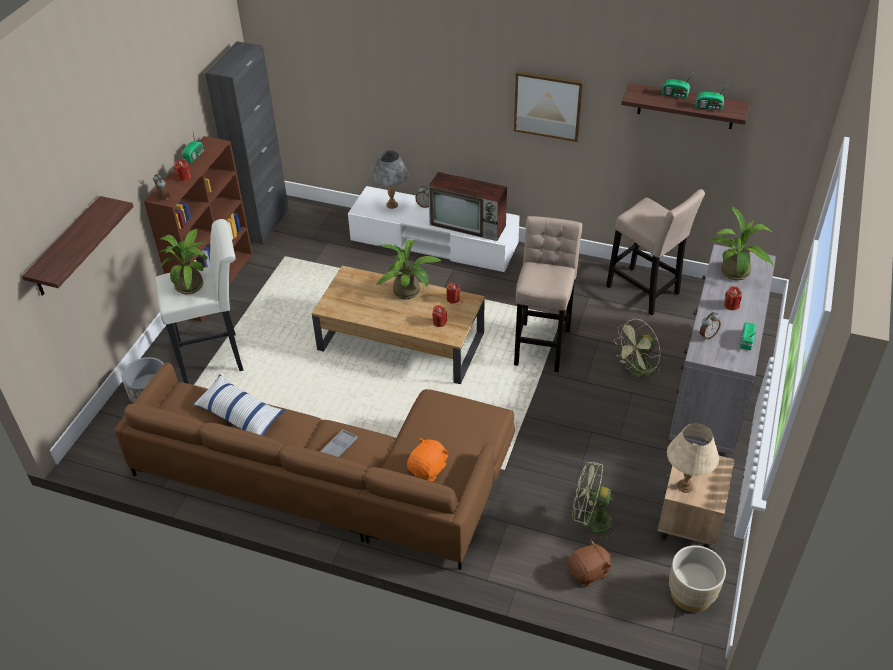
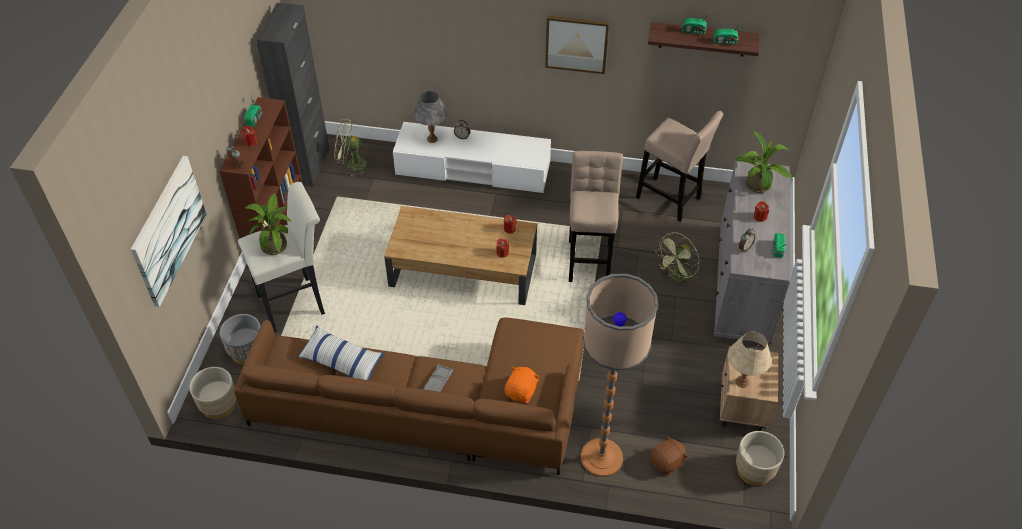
camera: 10 degrees left, 5 degrees up
(67, 248) = (168, 230): shelf -> picture
(109, 451) = (219, 405): none -> beige planter
(410, 292) = (469, 226): potted plant -> none
(469, 225) = (507, 153): television -> none
(513, 557) = (601, 457): none -> floor lamp
(590, 521) = (660, 418): green fan -> green fan (351, 165)

